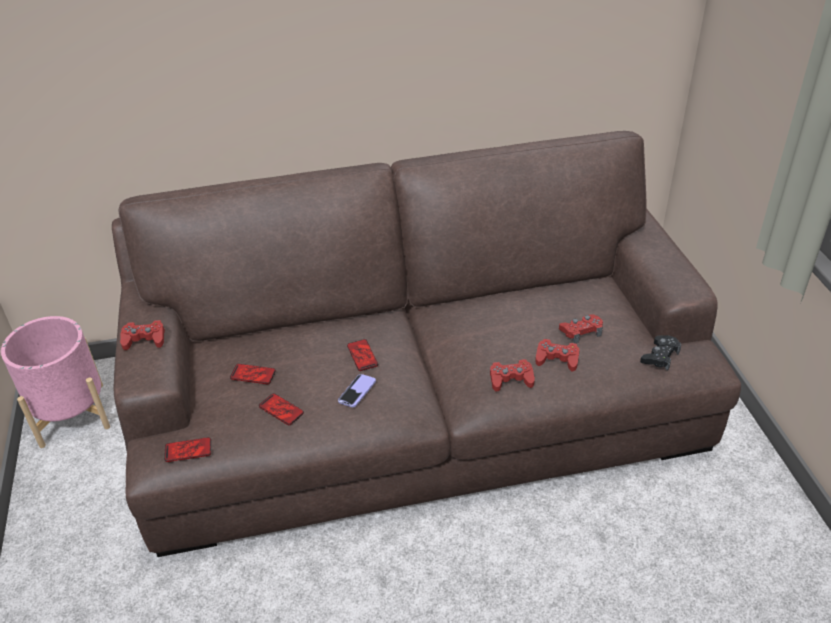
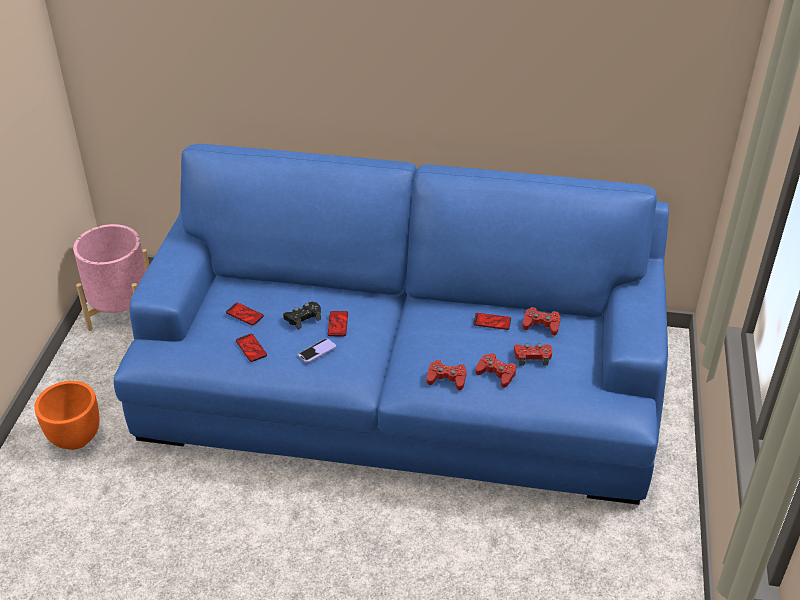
camera: 20 degrees right, 0 degrees up
(81, 580) = (75, 439): none -> orange planter
(144, 339) = (172, 262): red game controller -> red game controller (541, 324)
(188, 450) = (168, 358): phone -> phone (492, 322)
(419, 403) = (400, 385): brown sofa -> blue sofa
(660, 356) = (589, 398): black game controller -> black game controller (303, 318)

